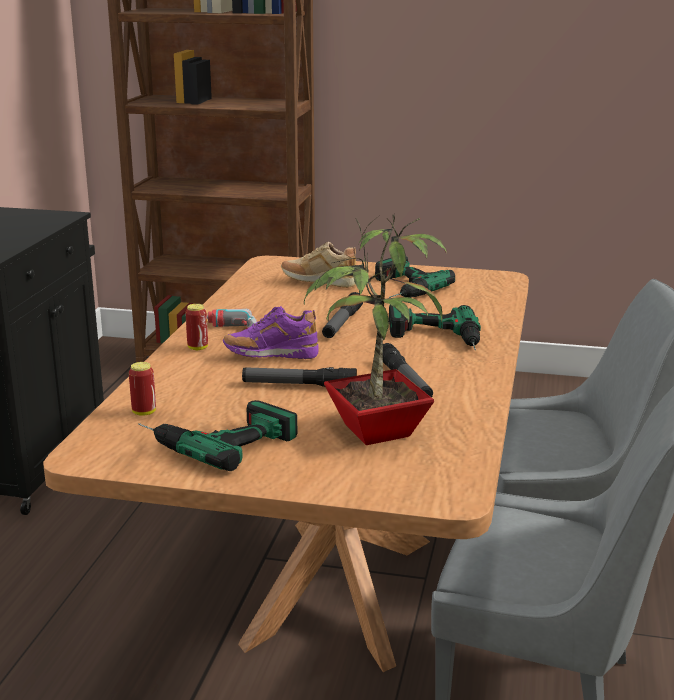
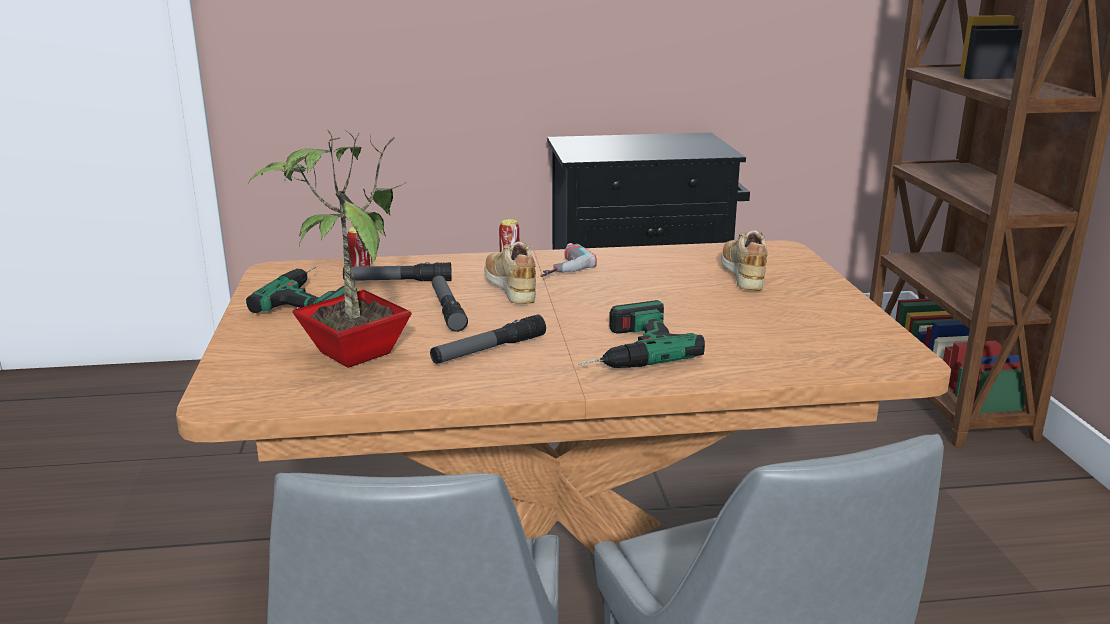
camera: 70 degrees right, 0 degrees up
(271, 356) = (511, 289): purple shoe -> beige shoe
(342, 323) = (629, 302): flashlight -> flashlight (398, 281)
(399, 288) = (776, 312): power drill -> none

